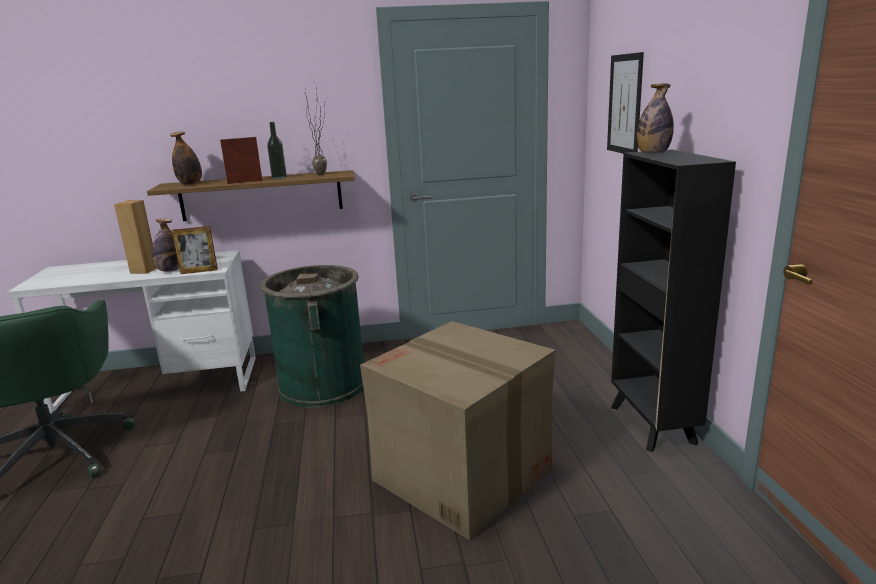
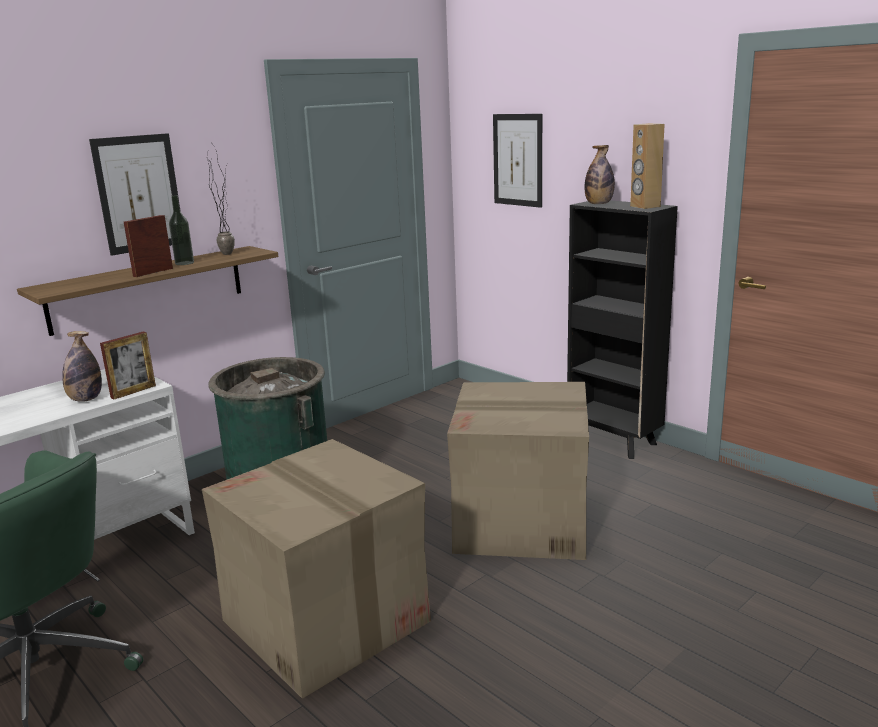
camera: 35 degrees left, 0 degrees up
(143, 270) = (44, 407): brown speaker -> brown speaker (644, 206)
(190, 184) = (75, 283): bottle -> none
(222, 497) = (326, 621): none -> cardboard box
(256, 119) = (139, 193): none -> picture

